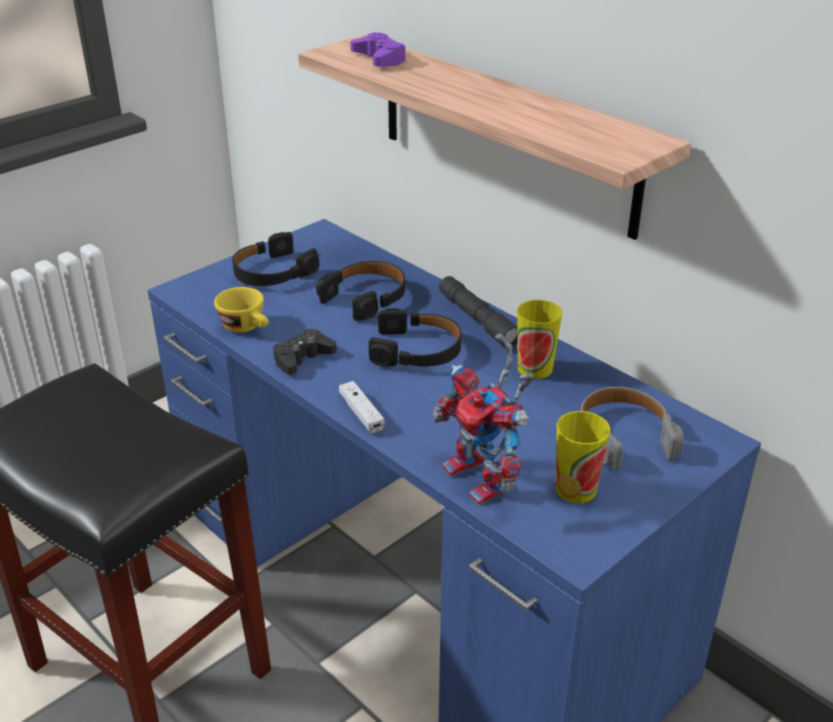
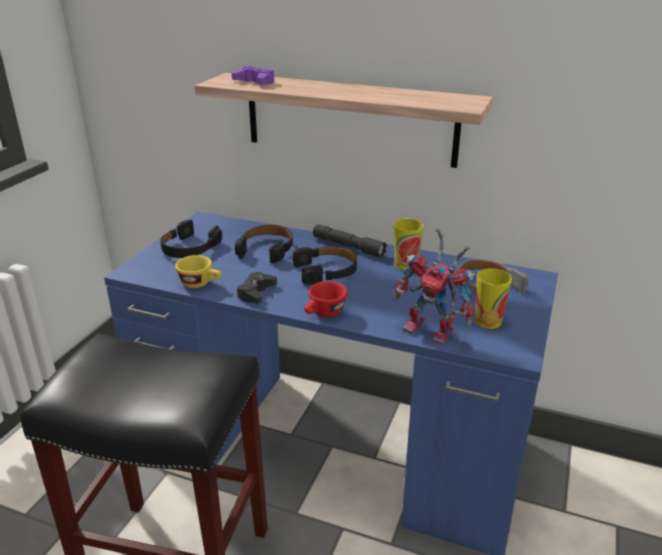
camera: 25 degrees left, 5 degrees down
(361, 413) = (324, 314): white game controller -> red cup

